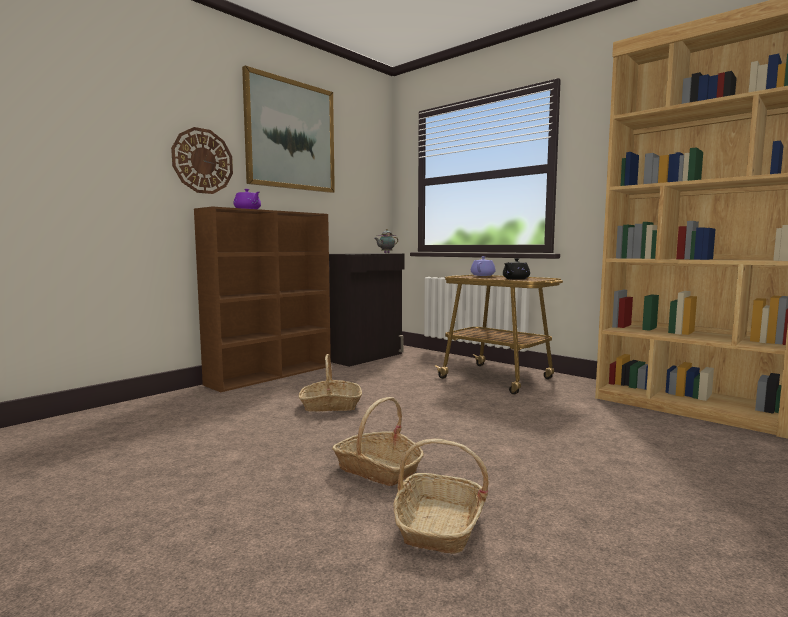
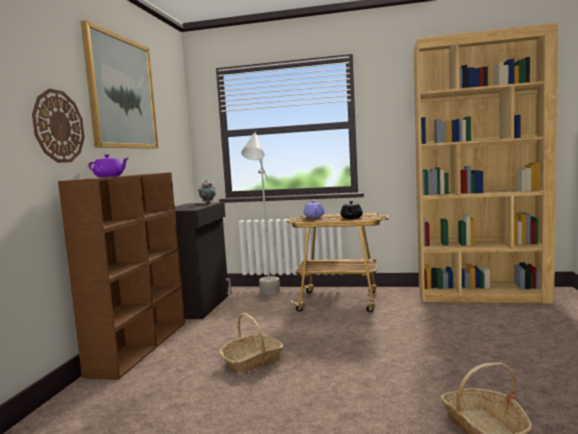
camera: 30 degrees left, 0 degrees up
(378, 469) = (382, 403): basket -> none
(432, 362) = (267, 297): none -> grey floor lamp

